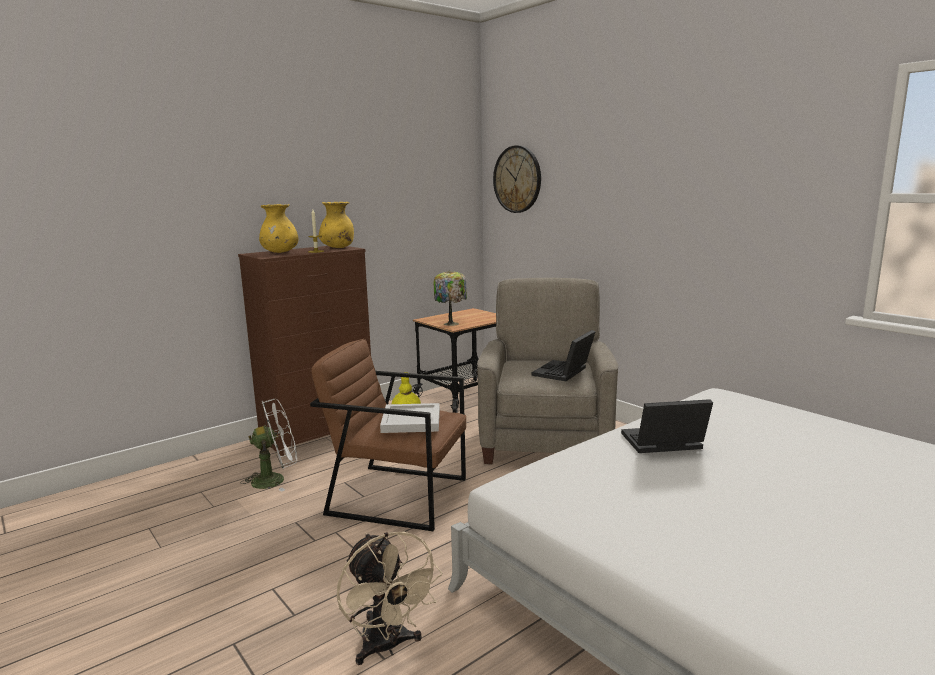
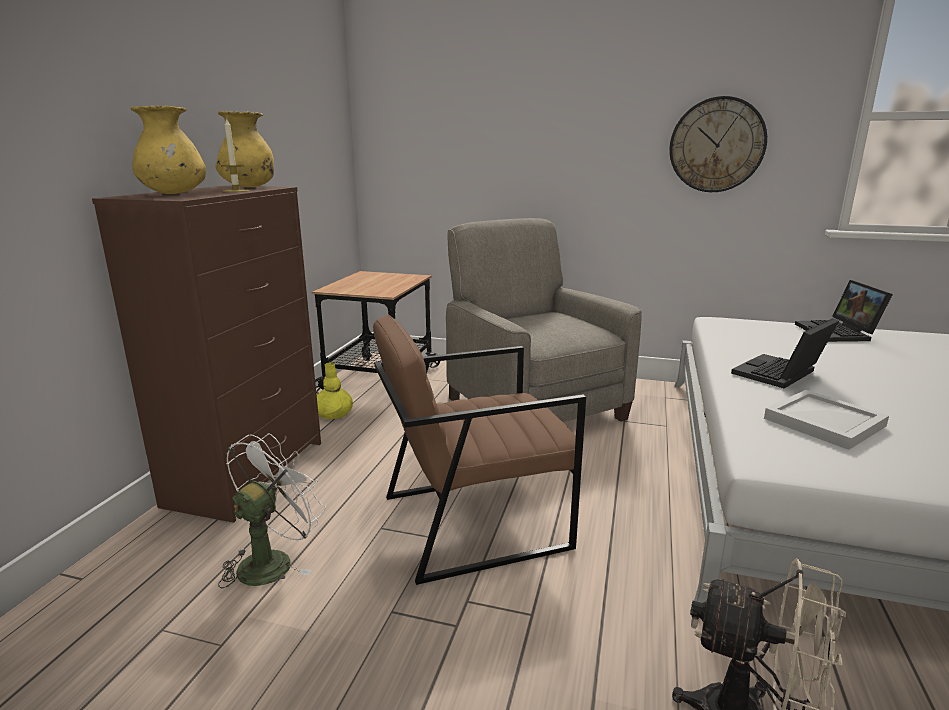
camera: 35 degrees left, 5 degrees up
(412, 421) = (507, 415): white tray -> white tray (826, 422)
(451, 323) = (373, 290): table lamp -> none
(517, 179) = (413, 103): wall clock -> wall clock (716, 145)
(564, 373) = (571, 325): laptop -> laptop (839, 333)

